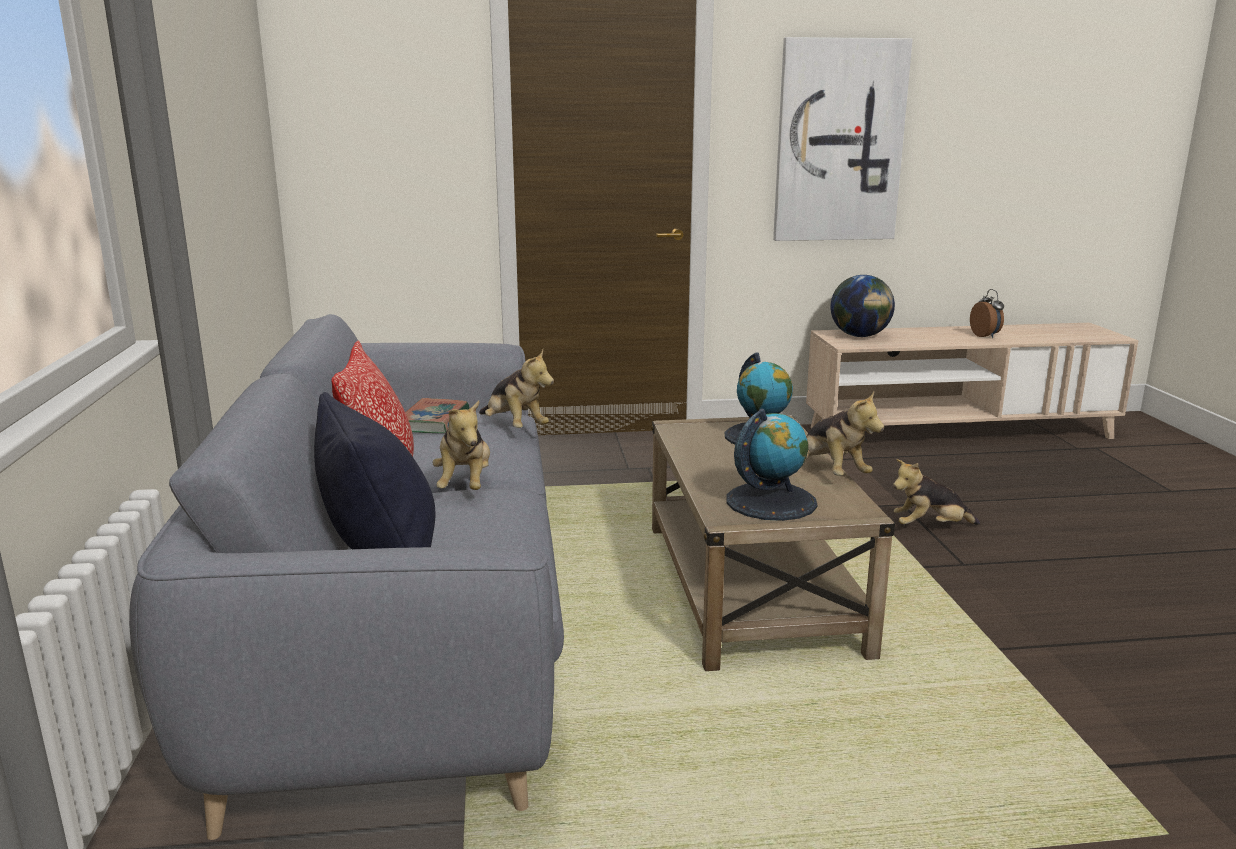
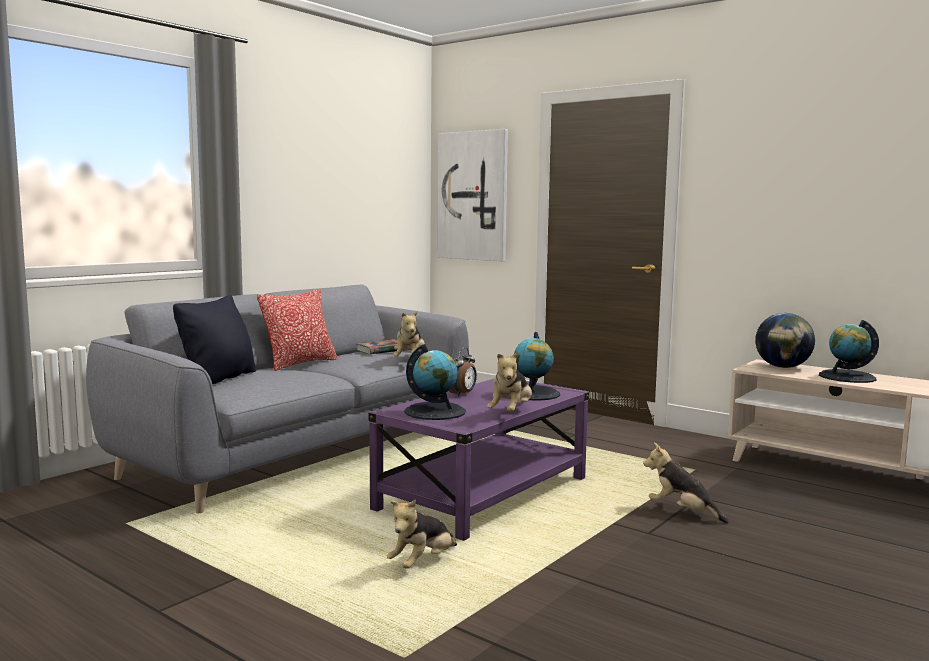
camera: 45 degrees right, 10 degrees down
(465, 485) = (319, 370): plush toy -> plush toy (422, 563)
(750, 586) = (484, 493): beige coffee table -> purple coffee table
(839, 141) = (785, 200): picture -> picture (473, 196)
(929, 336) = (847, 377): none -> globe
(986, 336) = (907, 385): alarm clock -> alarm clock (462, 394)

